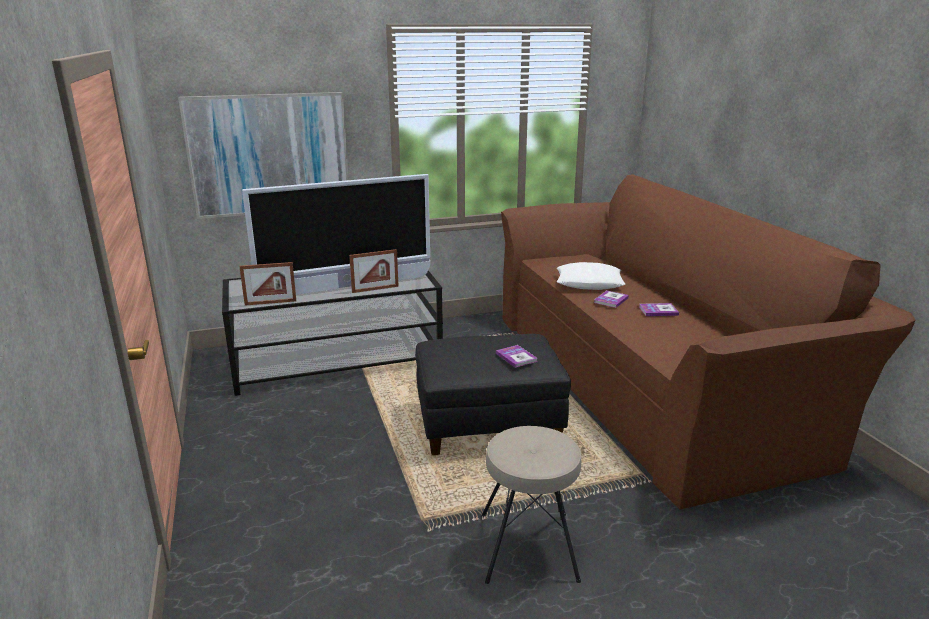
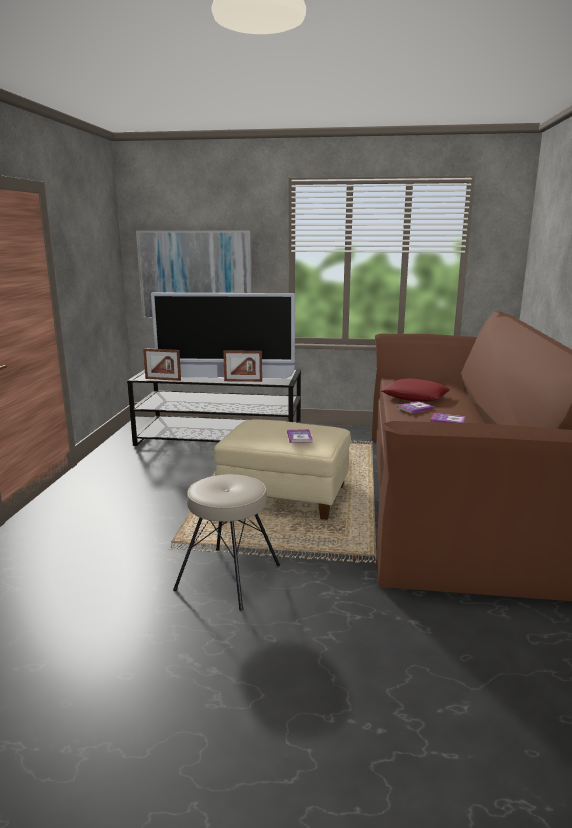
camera: 25 degrees right, 5 degrees down
(489, 424) = (285, 496): black ottoman -> beige ottoman
(589, 283) = (414, 396): white pillow -> red pillow

